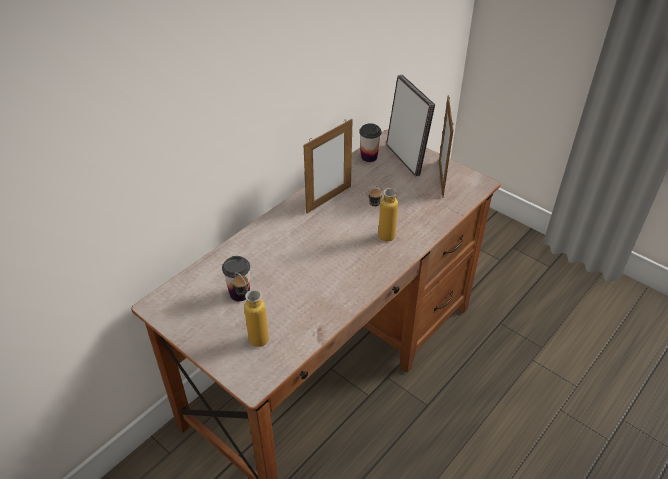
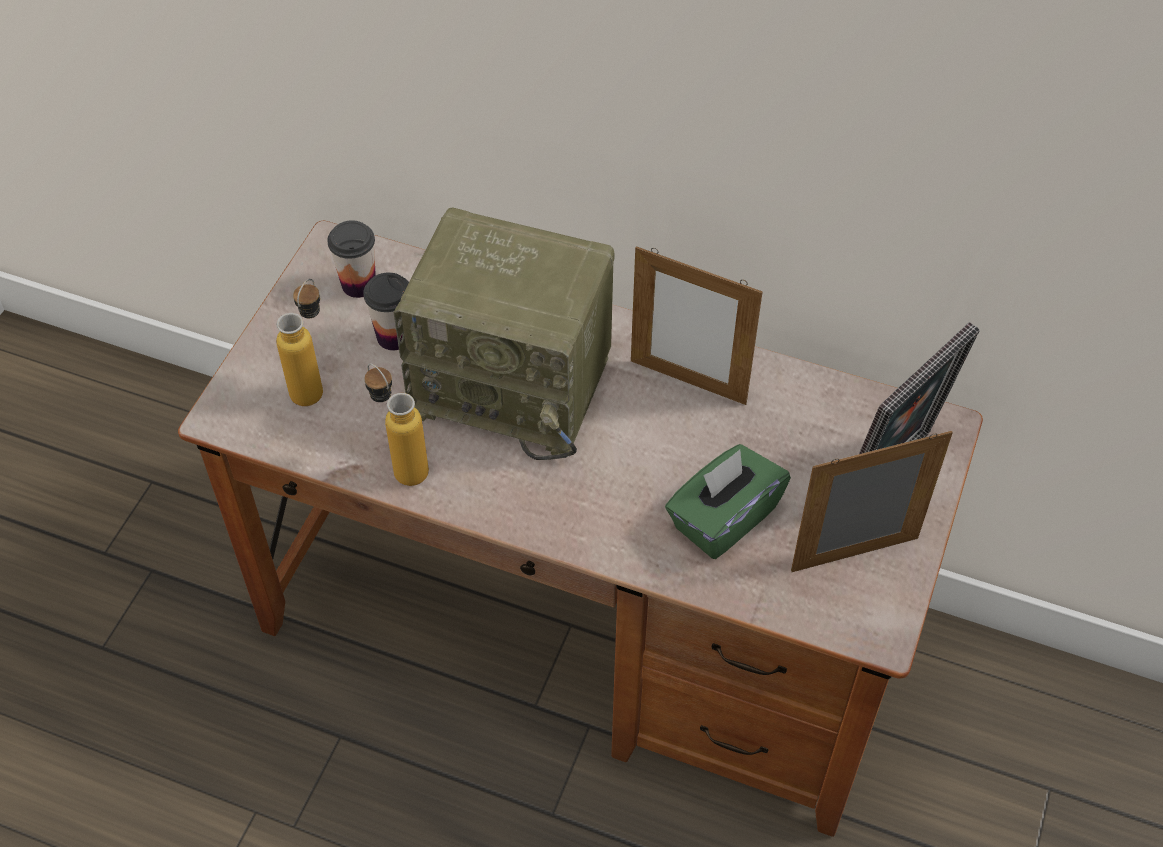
camera: 70 degrees right, 10 degrees up
(298, 255) = (516, 384): none -> radio
(369, 157) = (858, 409): cup -> cup (358, 284)
(380, 238) = (614, 493): bottle -> bottle (402, 464)
(408, 209) = (723, 518): none -> green tissue box

